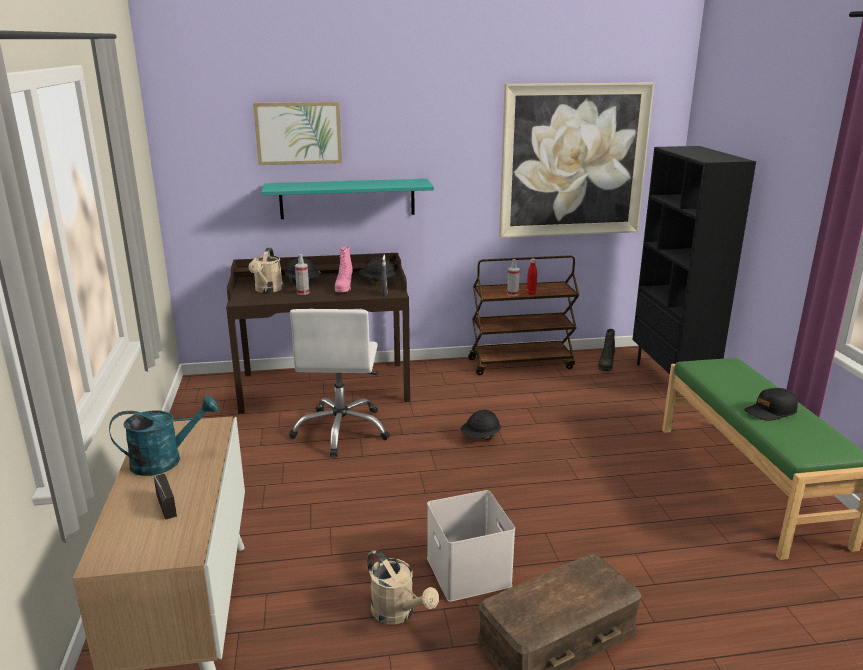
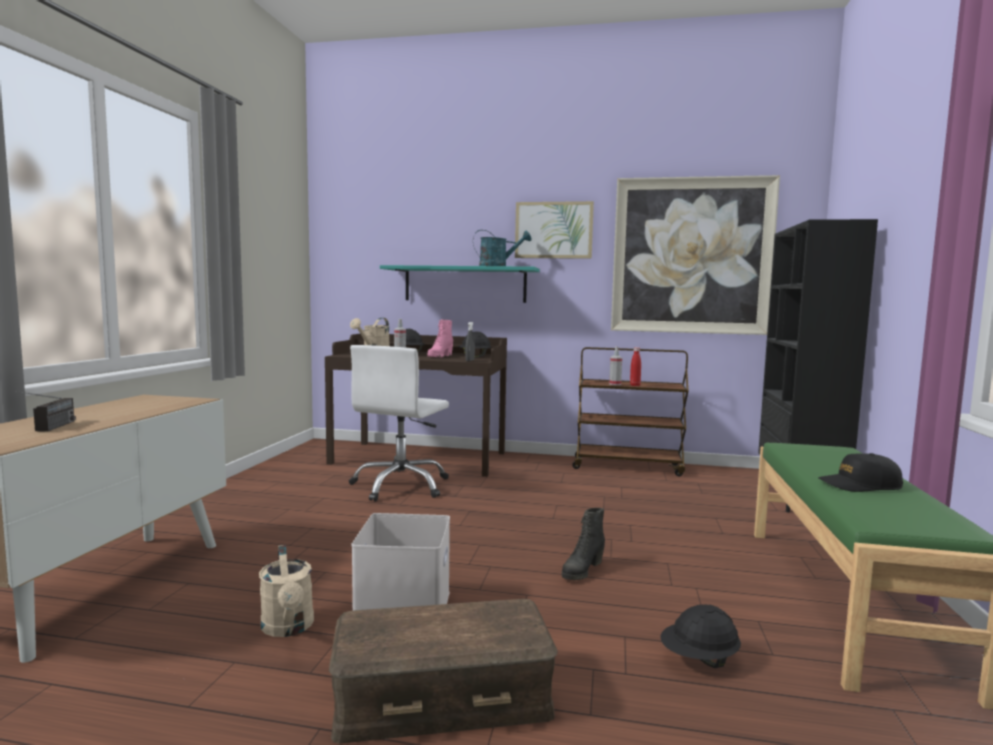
camera: 20 degrees right, 15 degrees down
(165, 460) = (114, 409): turquoise watering can -> turquoise watering can (498, 266)
(298, 133) = (426, 223): picture -> picture (553, 230)
(480, 438) = (531, 510): black hard hat -> black hard hat (699, 660)
(605, 365) = (724, 479): black boot -> black boot (582, 571)

